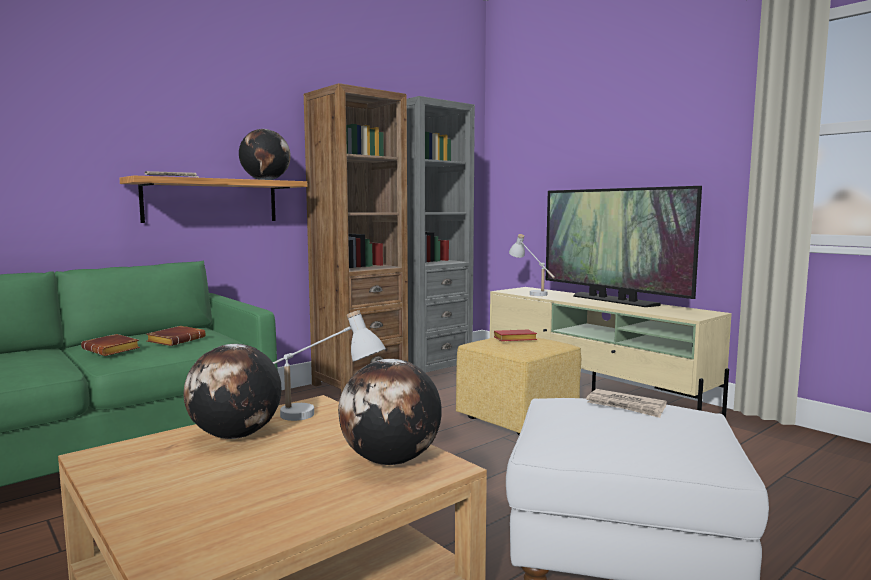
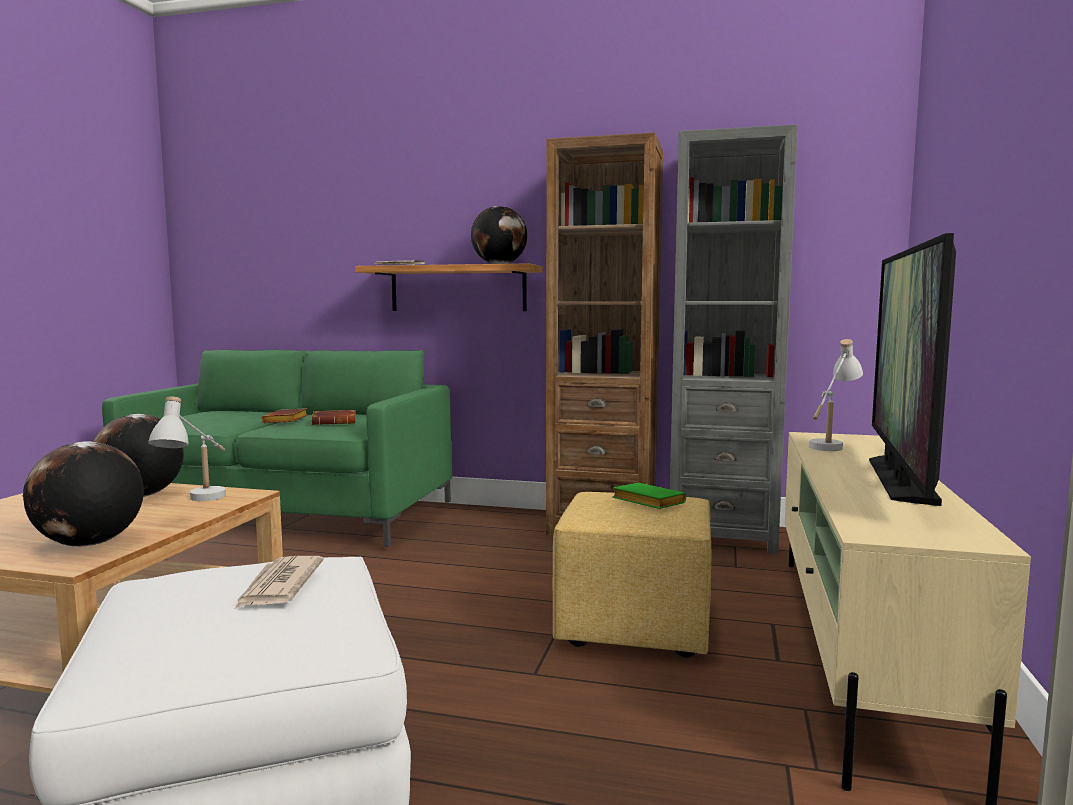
camera: 55 degrees right, 0 degrees up
(514, 340) = (646, 502): red book -> green book

